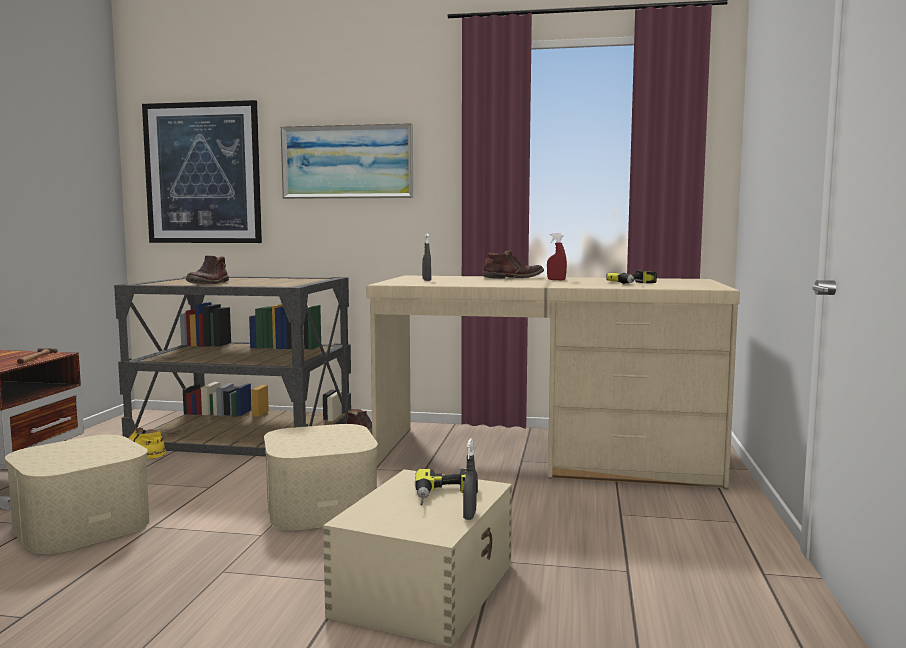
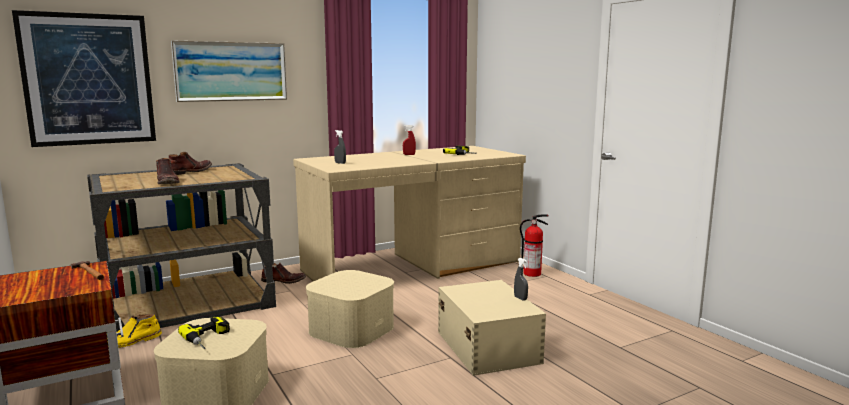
camera: 40 degrees left, 5 degrees up
(445, 496) = (490, 293): power drill -> power drill (209, 339)
(512, 278) = (376, 155): brown boot -> brown boot (189, 172)
(717, 511) = (533, 273): none -> fire extinguisher

